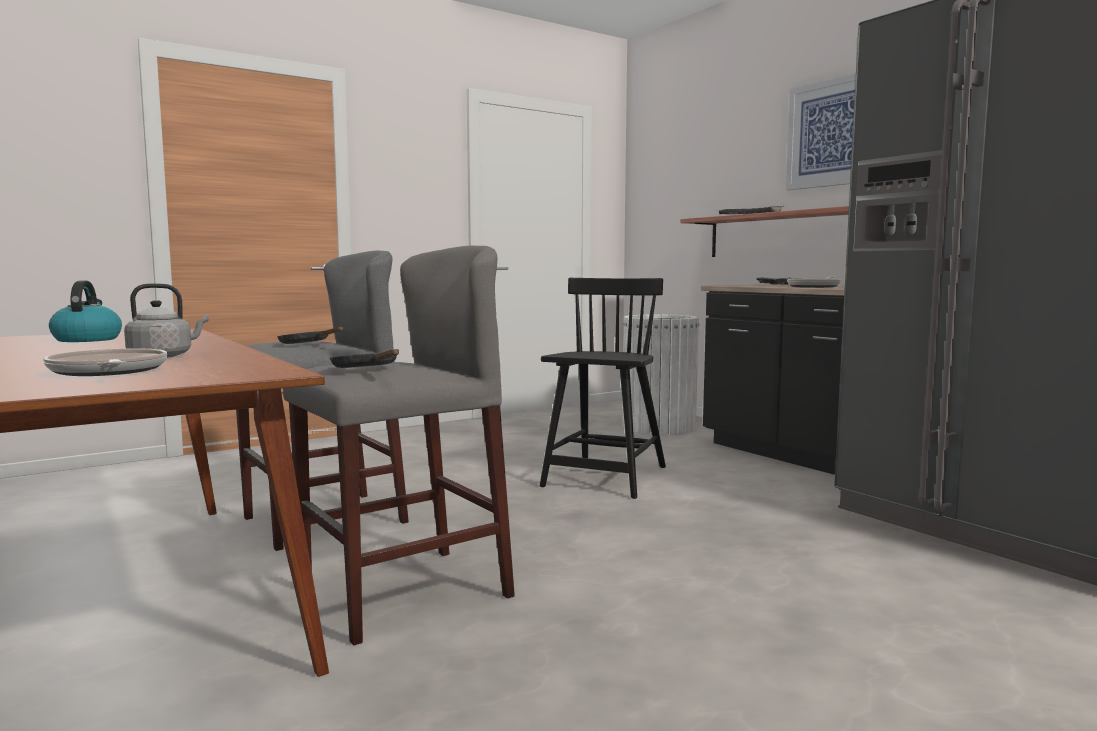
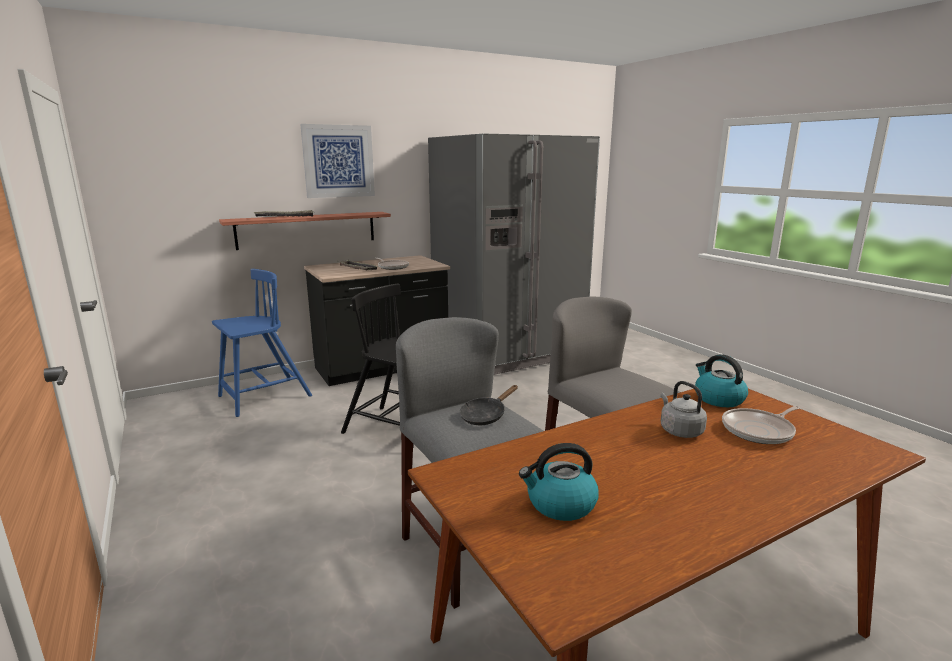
camera: 85 degrees left, 10 degrees up
(241, 368) = (718, 399): none -> kettle
(367, 370) = (637, 384): black frying pan -> none
(659, 427) = (263, 397): white trash can -> blue chair

